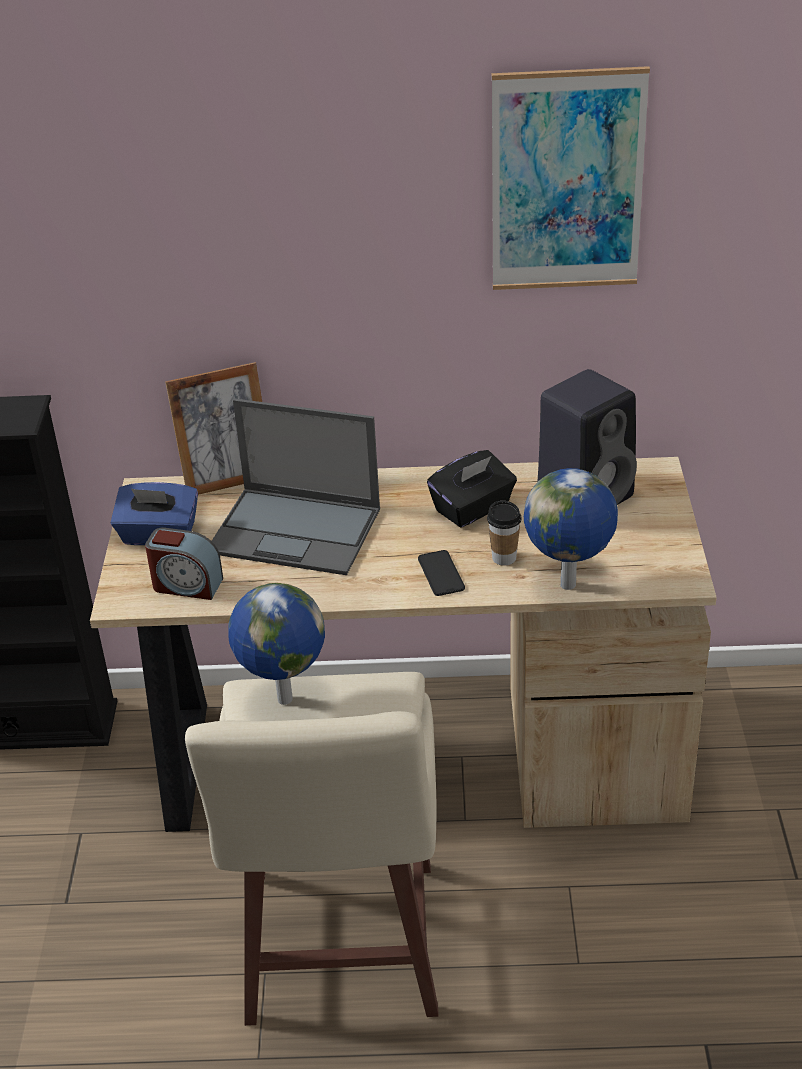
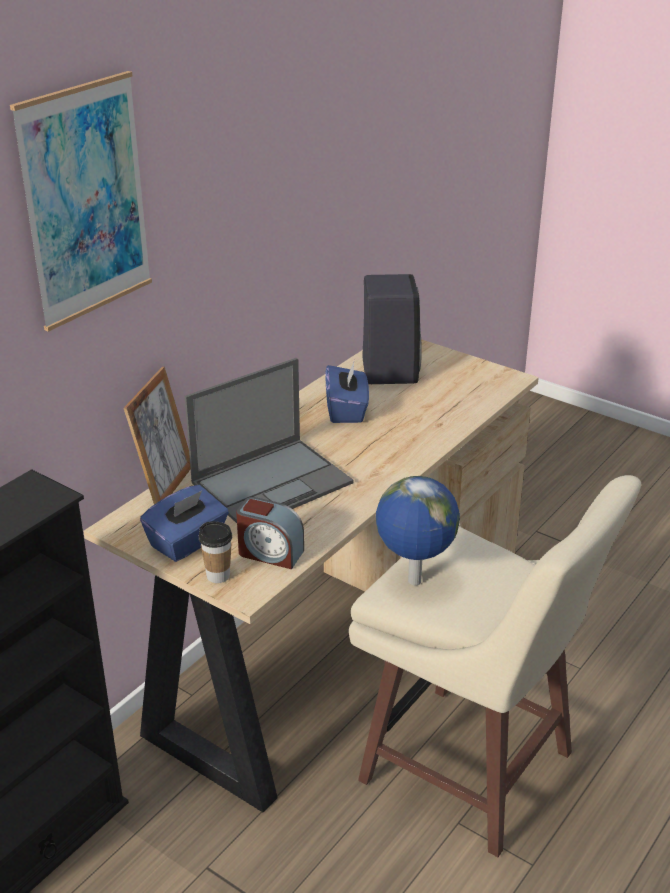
camera: 55 degrees left, 5 degrees down
(187, 585) = (270, 553): alarm clock -> alarm clock turned 60 degrees clockwise
(441, 573) = (399, 449): phone -> none
(473, 508) = (346, 410): black tissue box -> blue tissue box
(504, 558) = (413, 422): cup -> cup (218, 576)
(567, 182) = (332, 132): picture -> picture (85, 201)
(569, 586) = (471, 413): globe -> none

